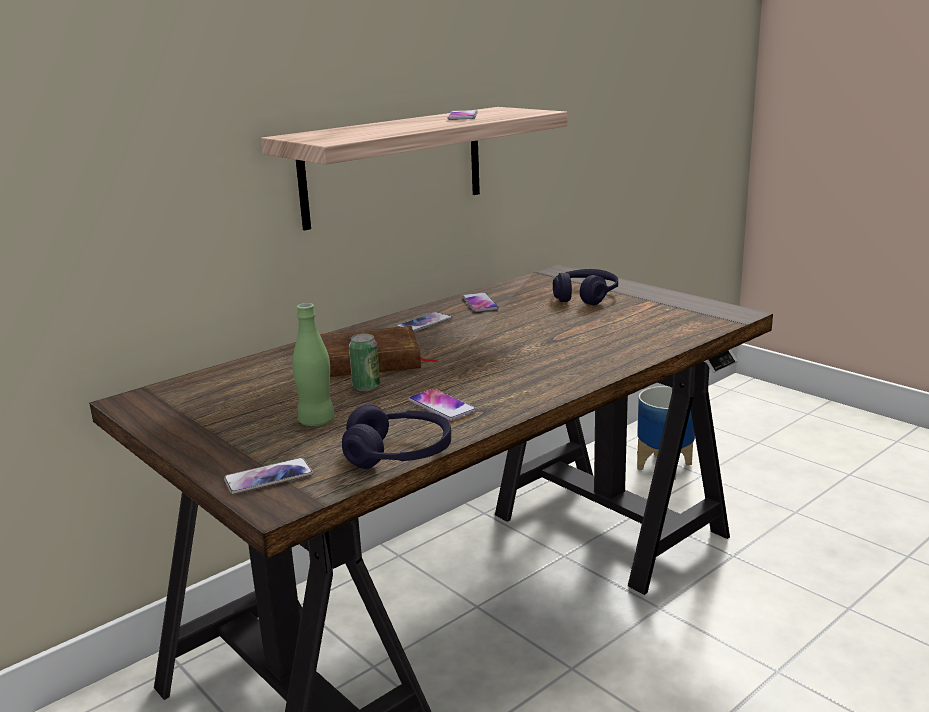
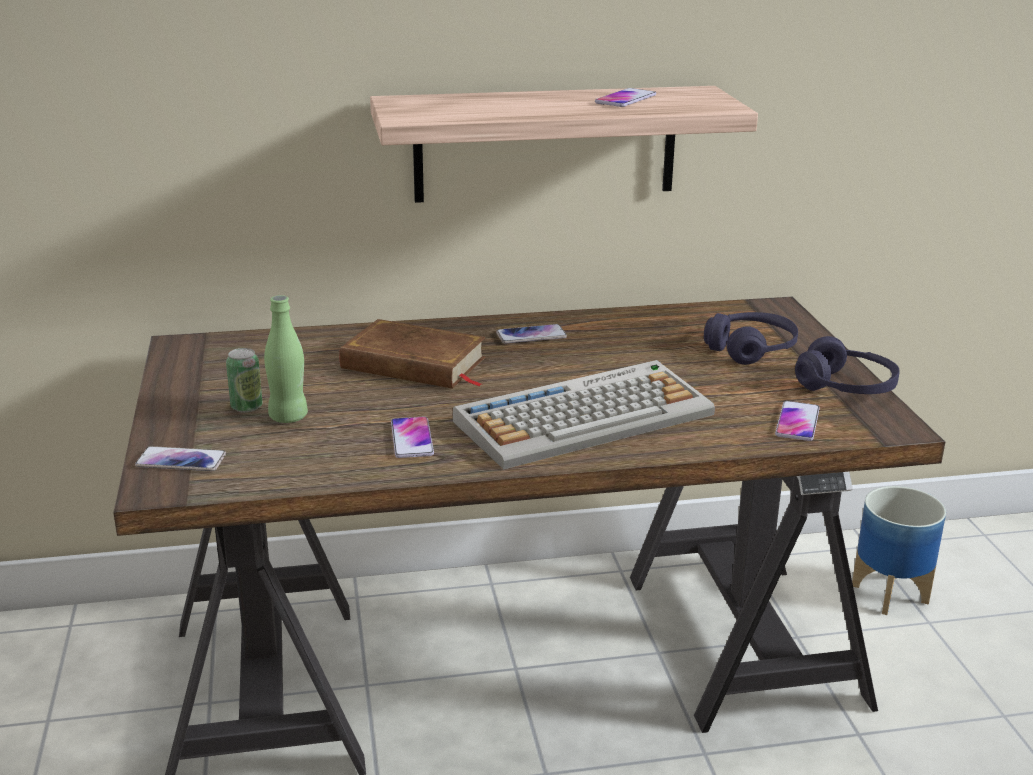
camera: 30 degrees right, 5 degrees up
(366, 387) = (377, 394): can -> can (246, 407)
(399, 454) = (306, 477): purple headphones -> purple headphones (846, 387)
(480, 303) = (623, 325): phone -> phone (797, 422)
(543, 359) = (585, 417): none -> keyboard

